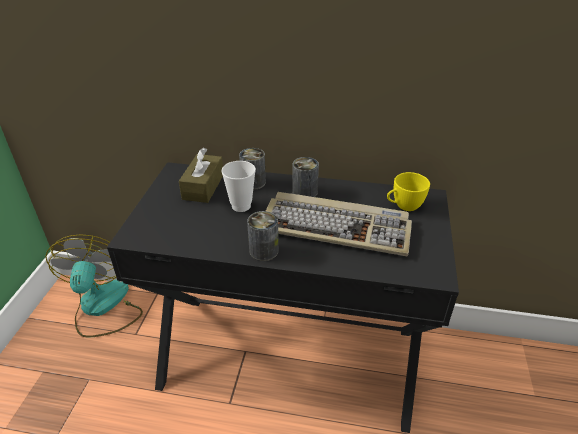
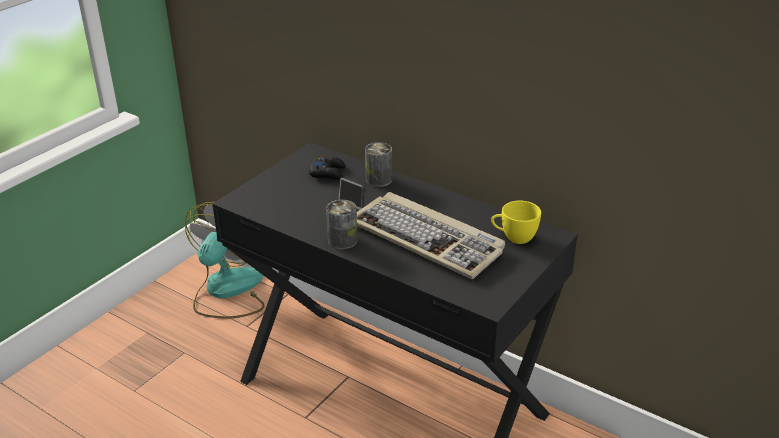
camera: 25 degrees right, 5 degrees down
(203, 187) = (328, 173): brown tissue box -> black game controller
(241, 206) = (350, 198): cup -> phone
(304, 192) = (422, 200): can -> none

